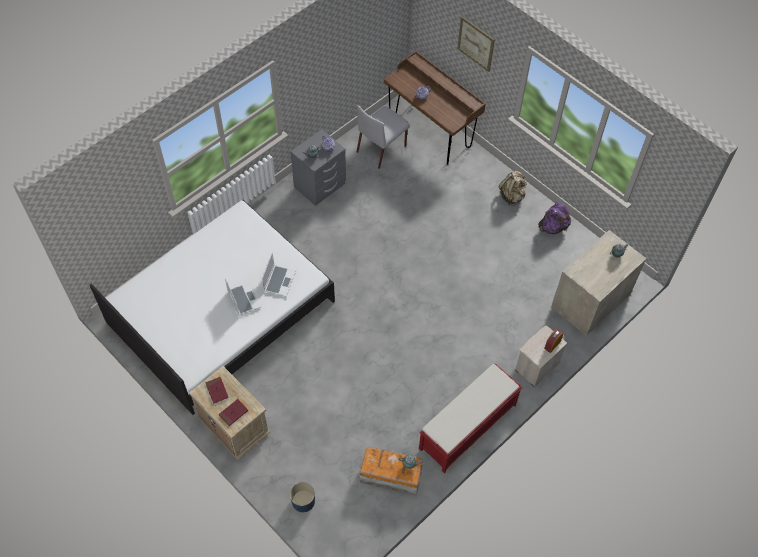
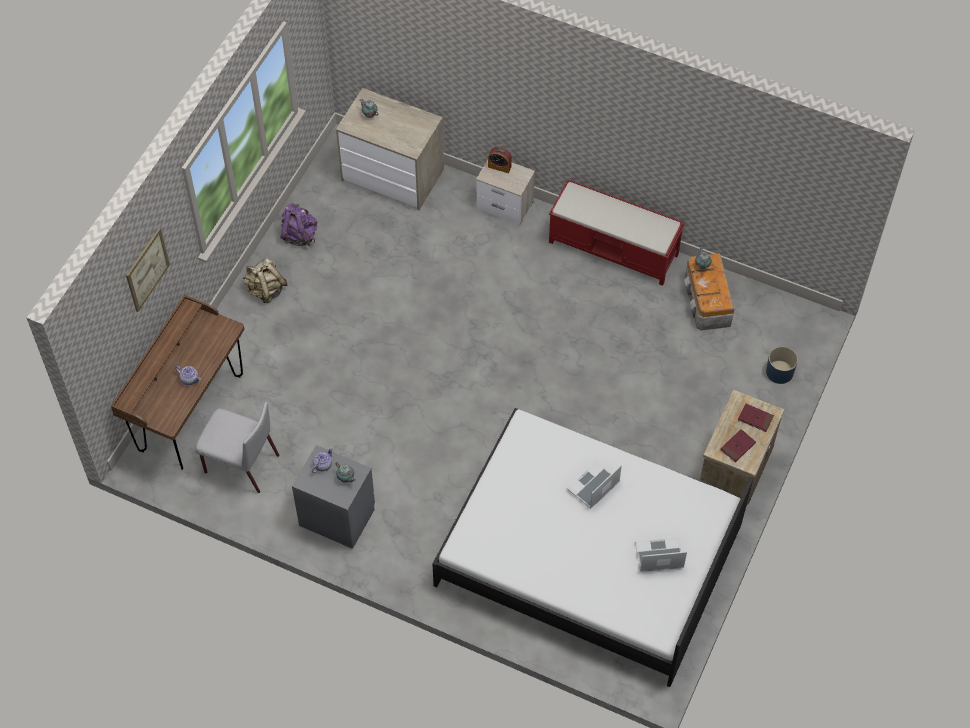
camera: 110 degrees left, 0 degrees up
(279, 281) = (548, 458): laptop -> laptop (658, 556)

